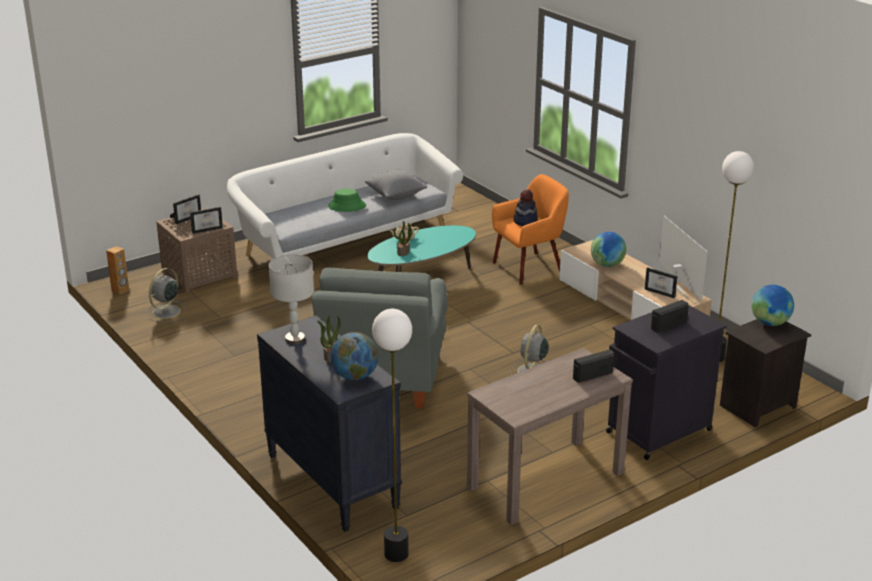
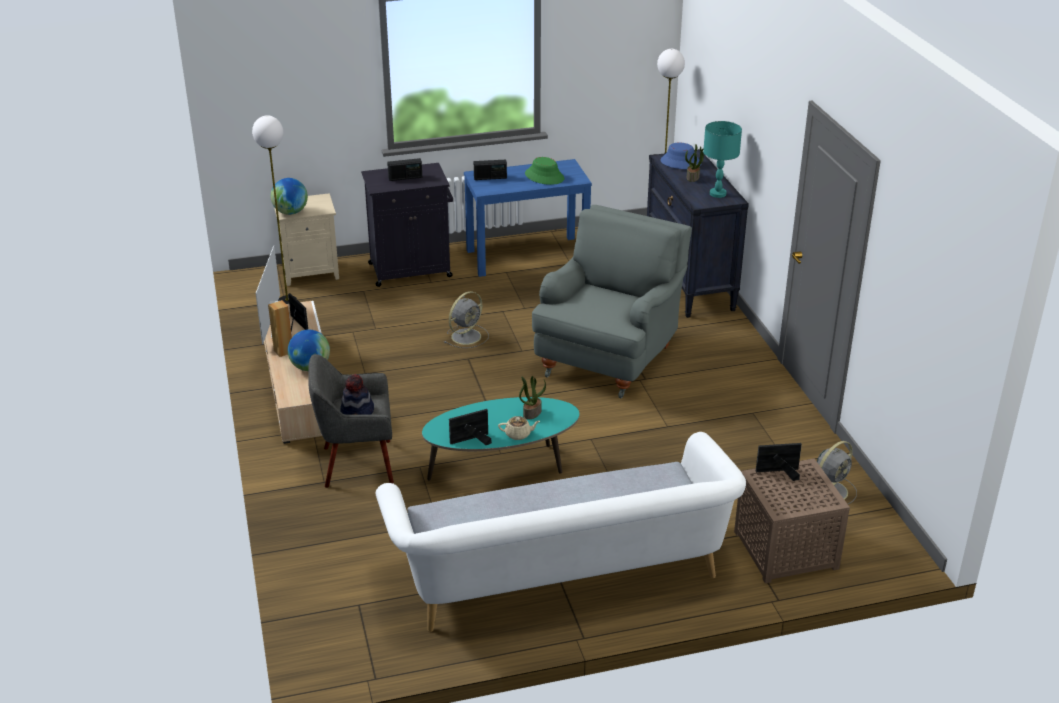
camera: 160 degrees left, 5 degrees up
(120, 290) = (894, 543): brown speaker -> brown speaker (283, 351)
(187, 218) = (804, 502): picture frame -> picture frame (470, 441)
(295, 339) = (717, 194): grey table lamp -> turquoise table lamp
(347, 206) = (568, 496): green hat -> green hat (544, 176)
(355, 376) = (680, 162): globe -> blue hat
(396, 196) = (487, 506): grey pillow -> none
(529, 268) = (357, 464): orange armchair -> grey armchair
(545, 480) = (527, 256): brown console table -> blue console table
(758, 407) = (311, 272): black nightstand -> beige nightstand

